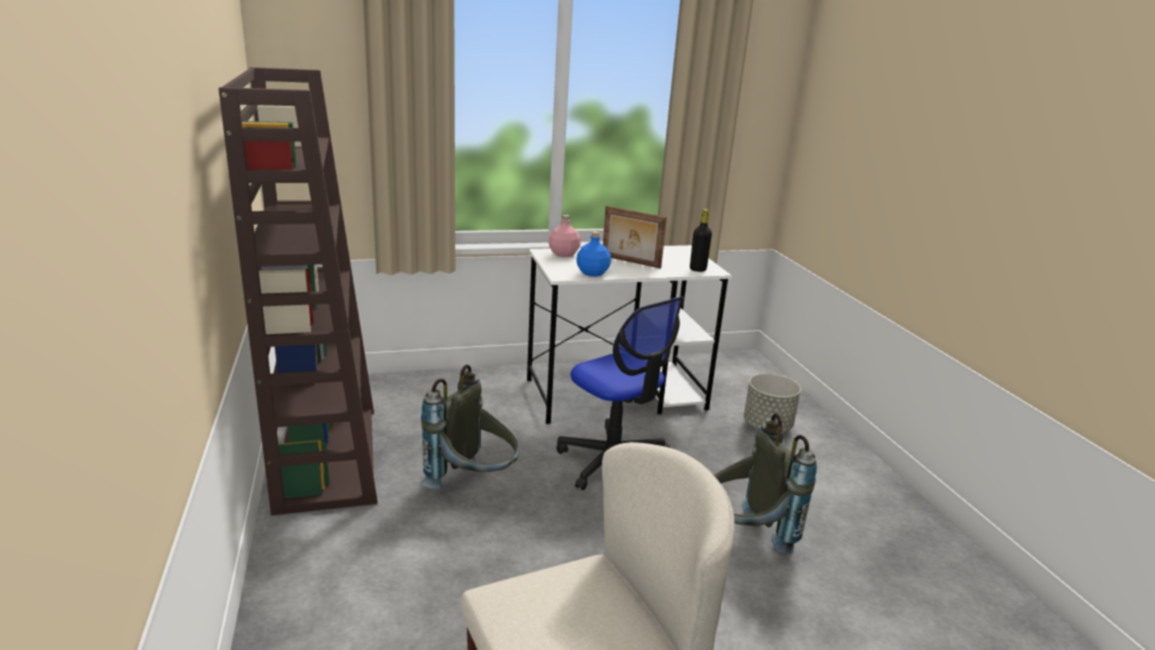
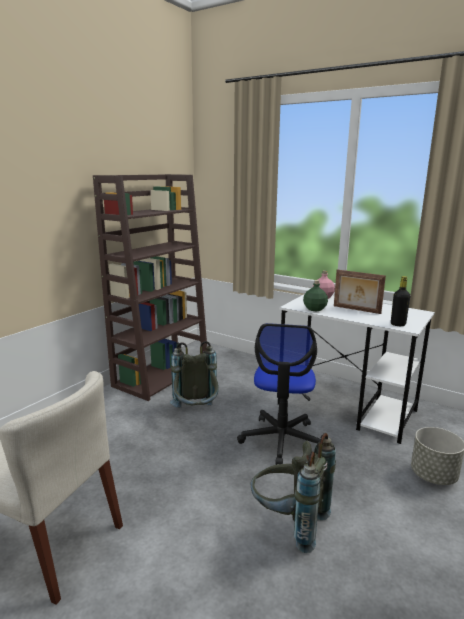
camera: 50 degrees right, 5 degrees down
(592, 273) = (314, 309): blue bottle -> green bottle
(630, 262) = (356, 310): picture frame -> picture frame turned 45 degrees counterclockwise

